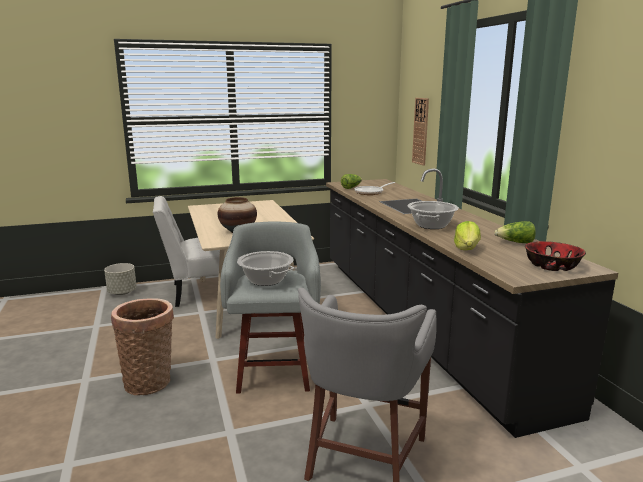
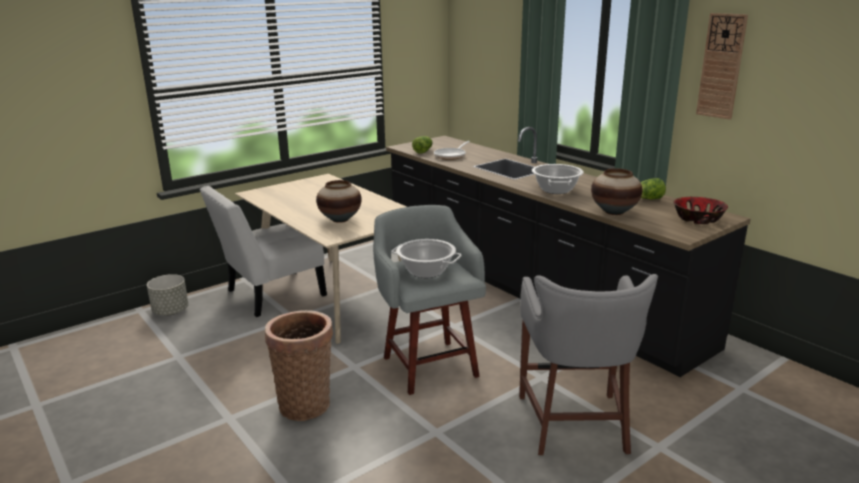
camera: 20 degrees left, 5 degrees up
(421, 131) = (485, 81): wall clock -> wall clock (721, 66)
(466, 249) = (614, 212): lettuce -> vase

